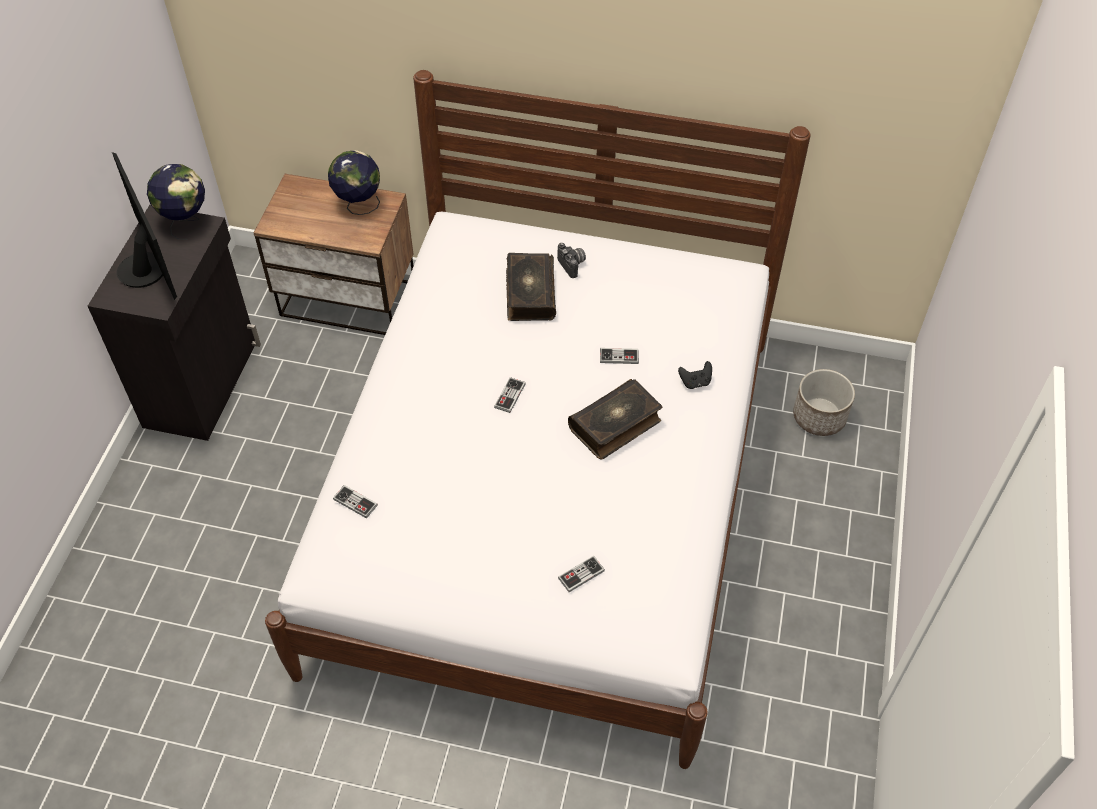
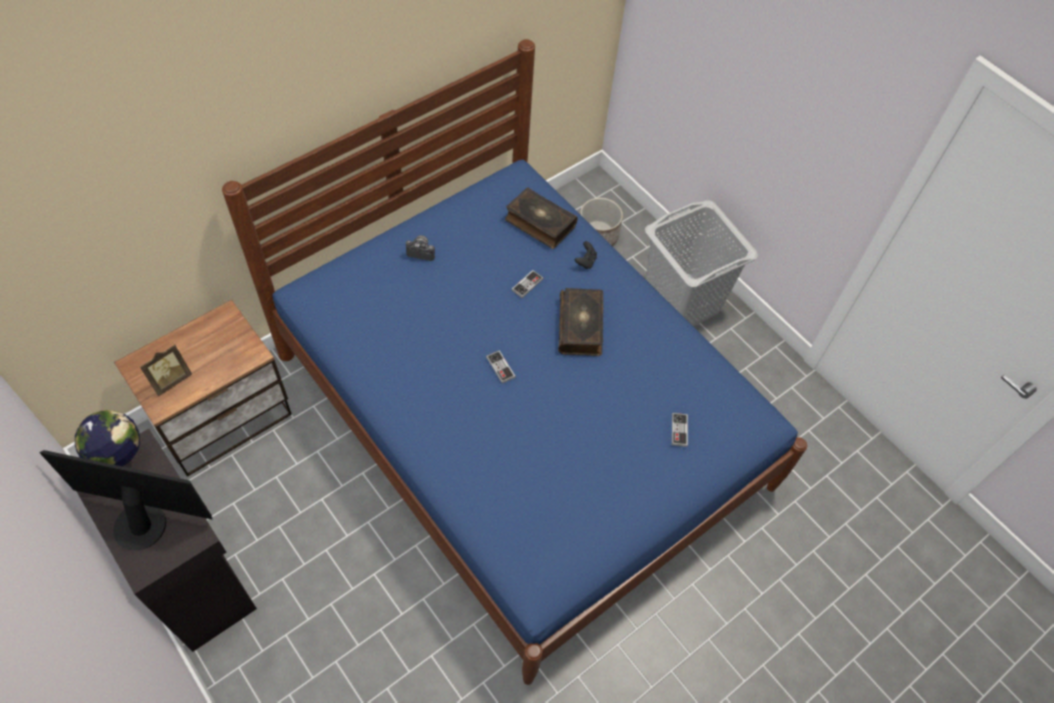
camera: 55 degrees left, 5 degrees up
(299, 213) = (171, 380): none -> picture frame
(355, 502) = (504, 525): game controller -> none
(358, 206) = (209, 337): globe -> none
(529, 294) = (422, 293): book -> book (539, 223)
(548, 497) = (521, 420): white bed -> blue bed
(823, 539) = (681, 302): none -> grey laundry basket

